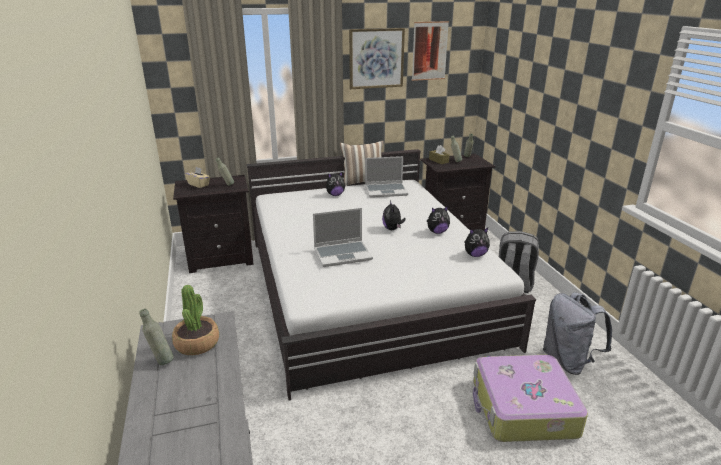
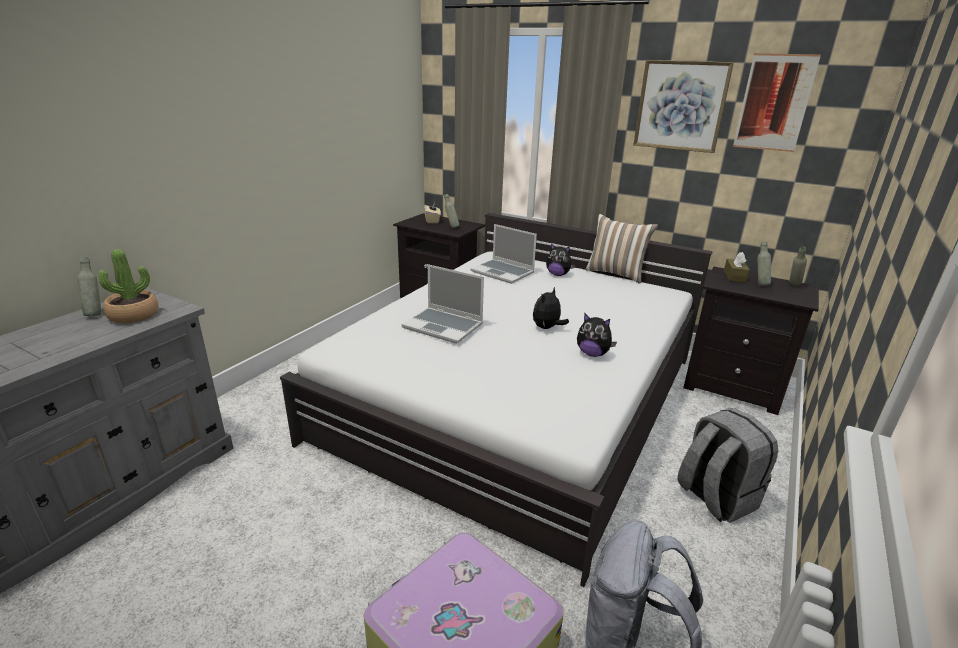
camera: 45 degrees right, 0 degrees up
(386, 191) = (623, 291): laptop -> laptop (503, 272)
(475, 255) = (586, 400): plush toy -> none

